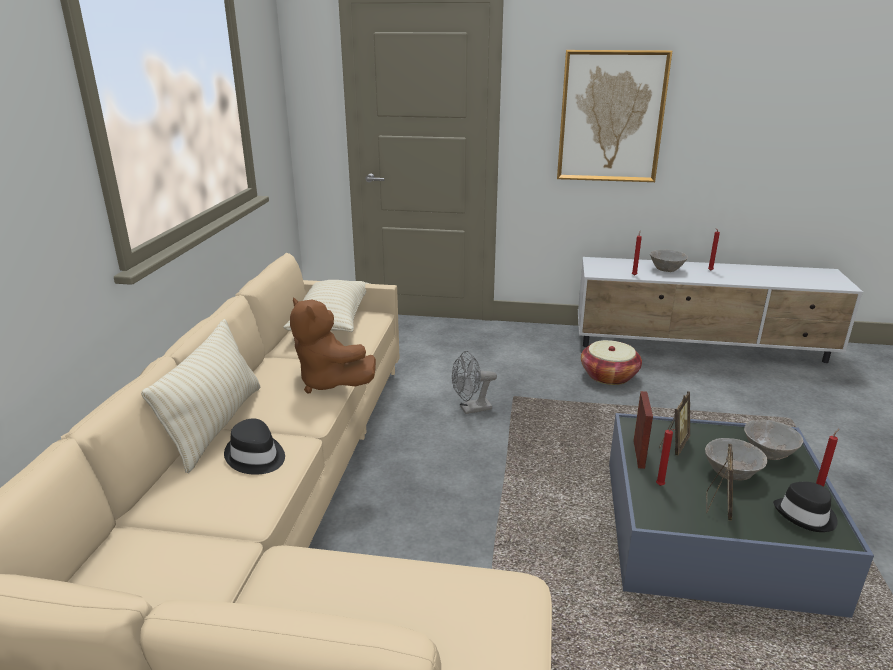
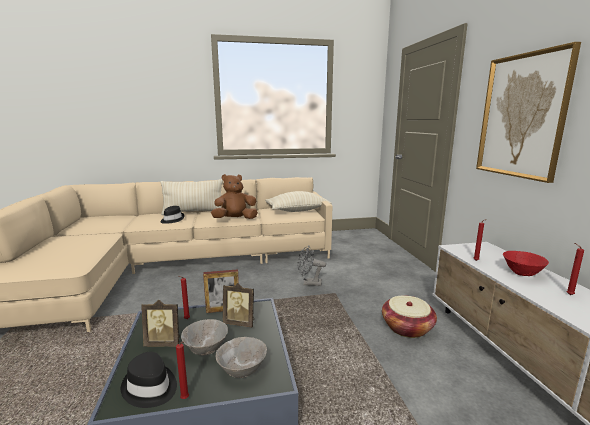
camera: 70 degrees right, 10 degrees down
(329, 382) = (235, 219): brown plush toy -> brown plush toy turned 45 degrees clockwise
(471, 409) = (309, 283): grey fan -> grey fan turned 45 degrees counterclockwise
(667, 270) = (522, 273): grey bowl -> red bowl

